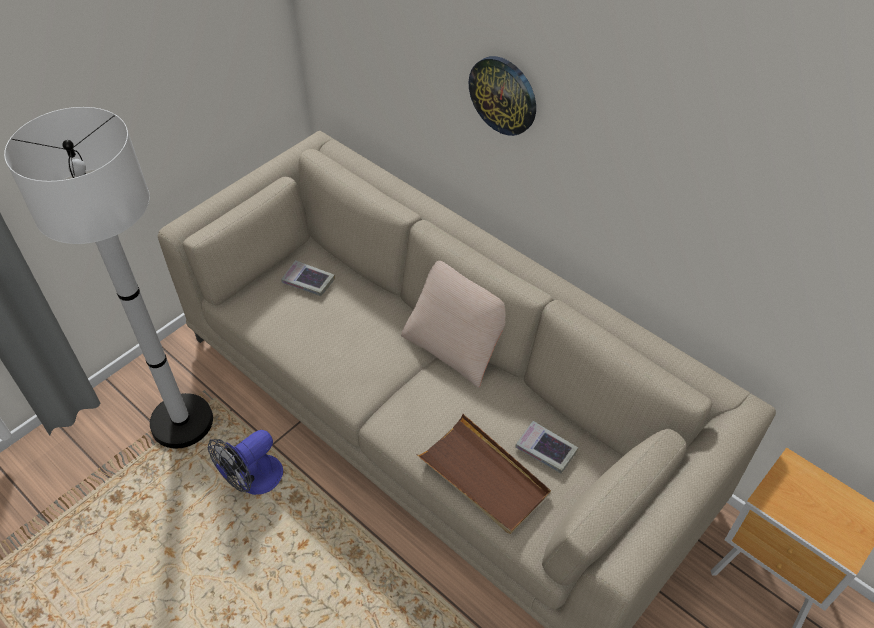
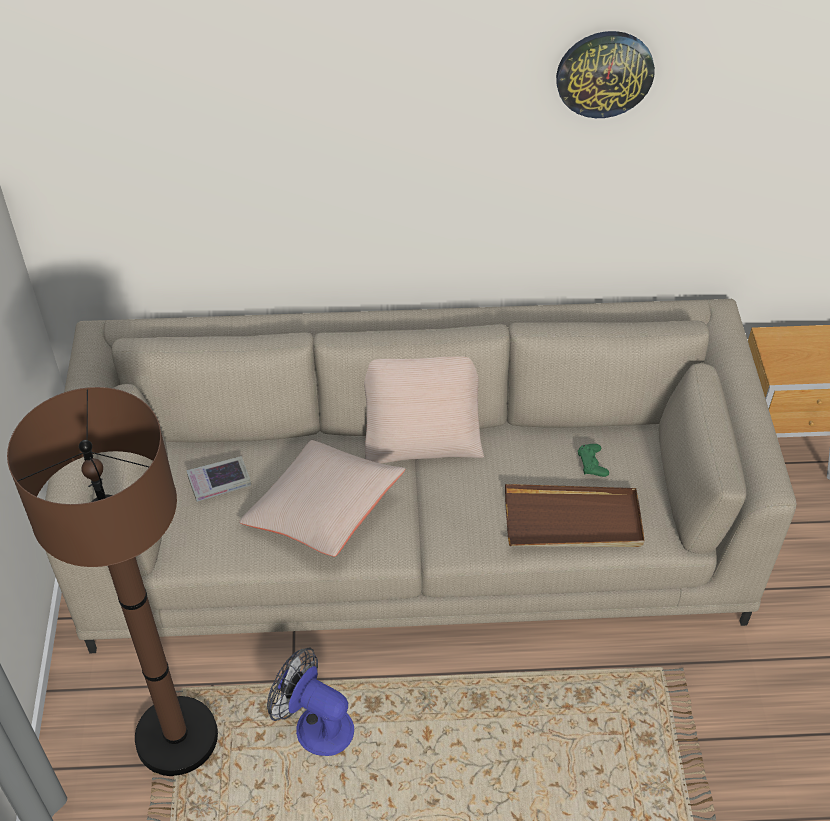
camera: 45 degrees left, 0 degrees up
(182, 422) = (177, 737): white floor lamp -> brown floor lamp
(253, 480) = (315, 725): fan -> fan turned 120 degrees clockwise
(342, 343) = (324, 510): none -> beige pillow
(503, 95) = (365, 155): wall clock -> wall clock (604, 73)
(545, 450) = (592, 463): book -> green game controller

